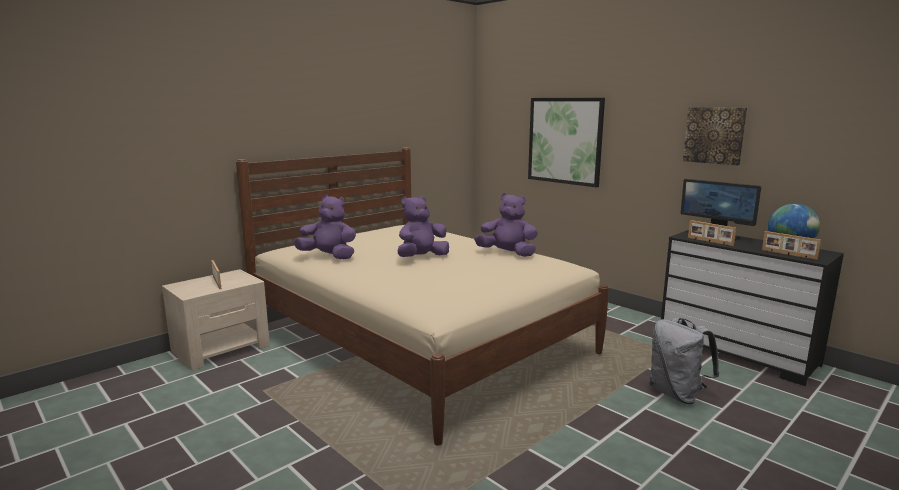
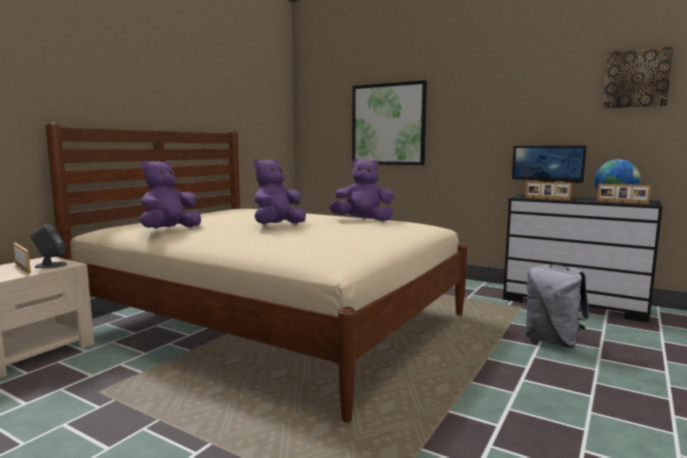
camera: 15 degrees left, 5 degrees down
(237, 281) = (50, 265): none -> grey speaker
(329, 257) = (169, 230): purple plush toy -> purple plush toy turned 60 degrees counterclockwise
(714, 135) = (534, 107): picture -> picture (636, 78)

